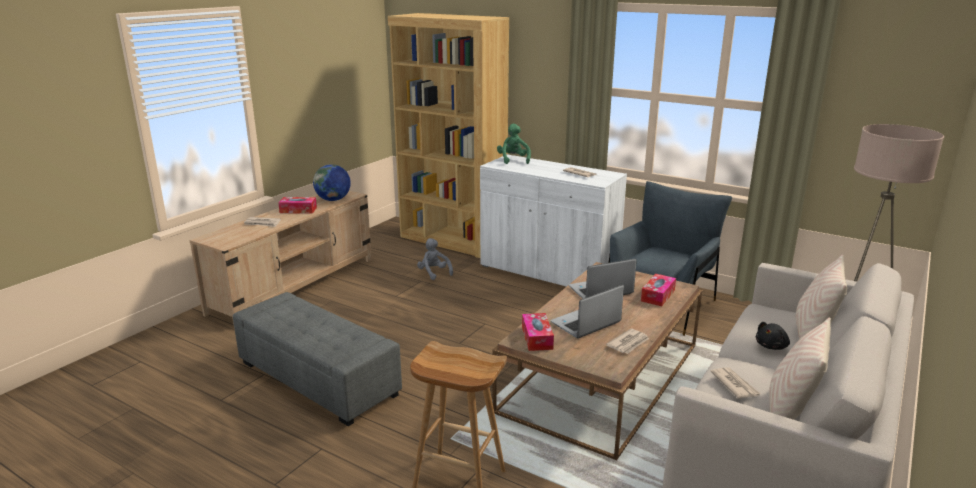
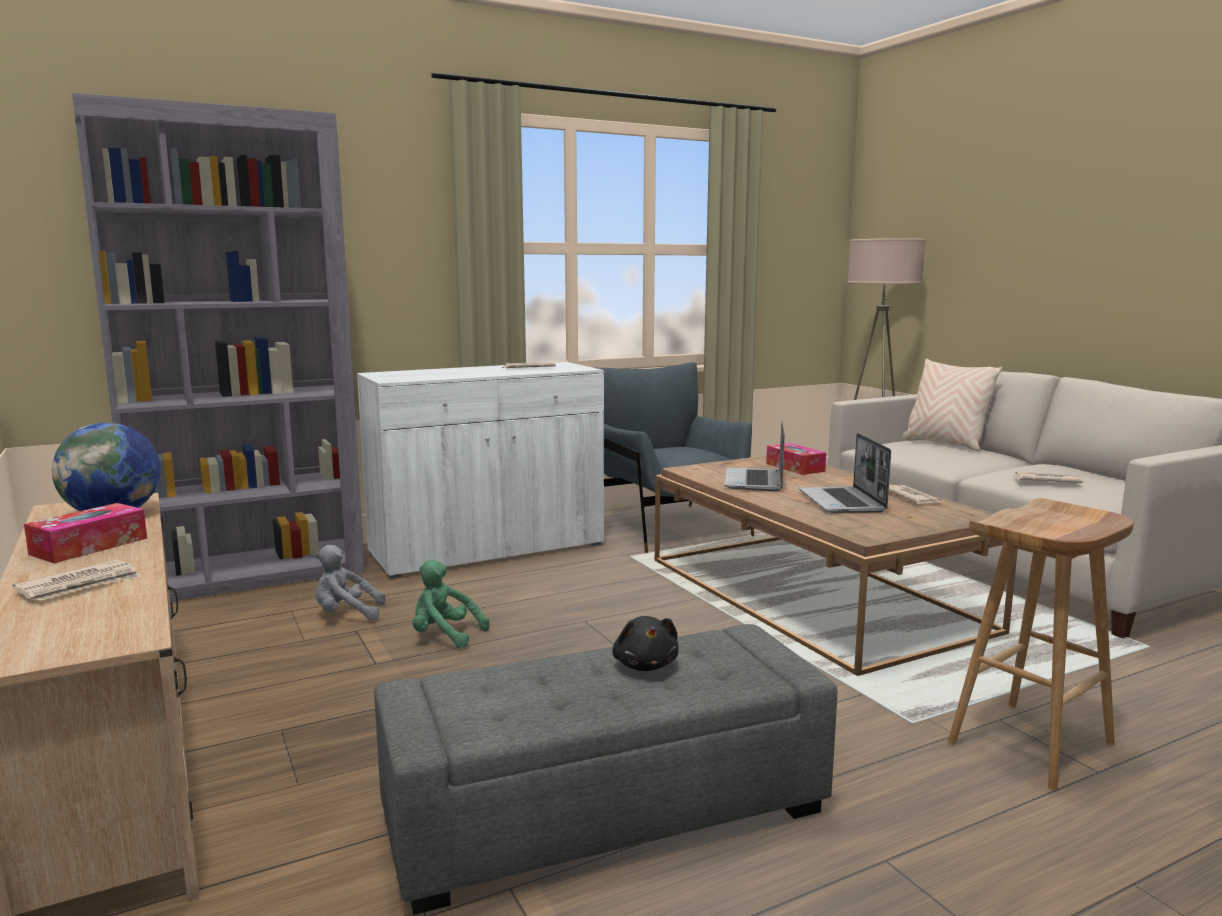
camera: 60 degrees left, 10 degrees down
(452, 240) = (252, 575): brown bookcase -> grey bookcase
(513, 160) = (396, 374): green plush toy -> green plush toy (445, 635)
(537, 338) = (866, 527): tissue box -> none
(772, 346) = (965, 458): black plush toy -> black plush toy (645, 665)
(790, 411) = (1103, 478): beige pillow -> none

